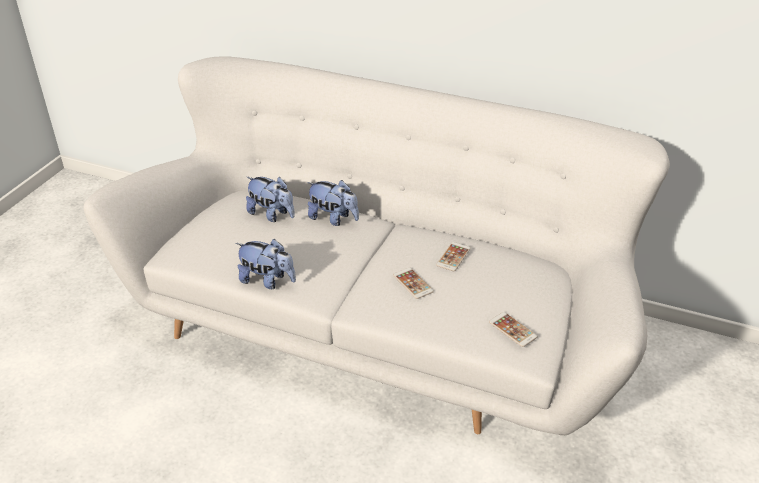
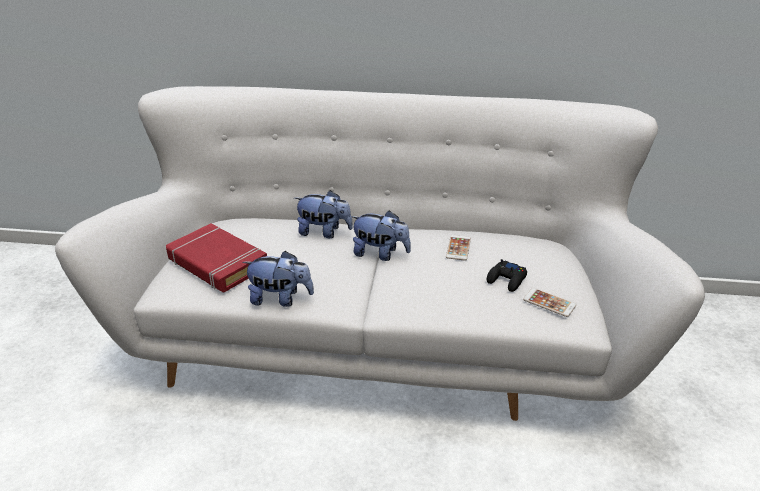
camera: 15 degrees left, 5 degrees down
(224, 236) = (217, 263): none -> red book
(272, 215) = (260, 237): plush toy -> plush toy (380, 254)
(413, 283) = (432, 277): phone -> none
(483, 299) = (507, 280): none -> black game controller

